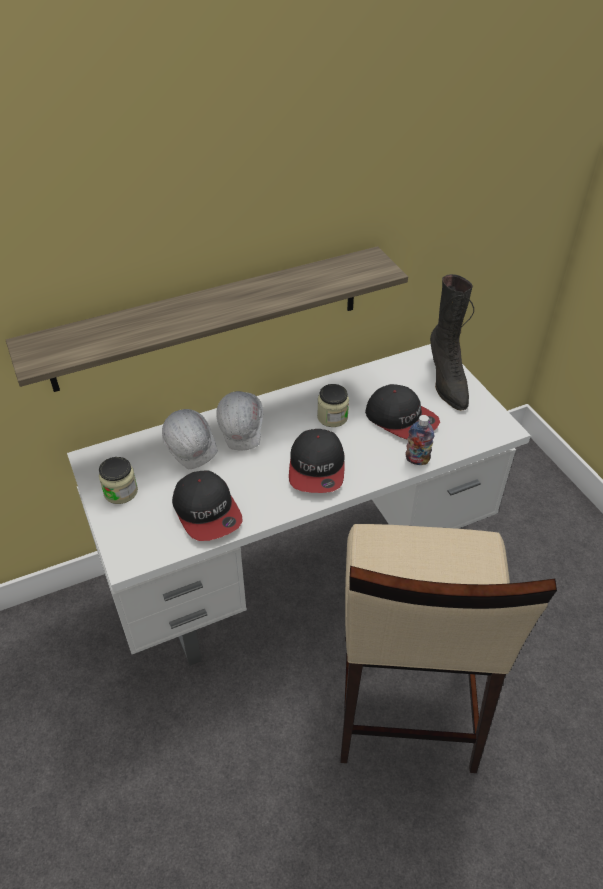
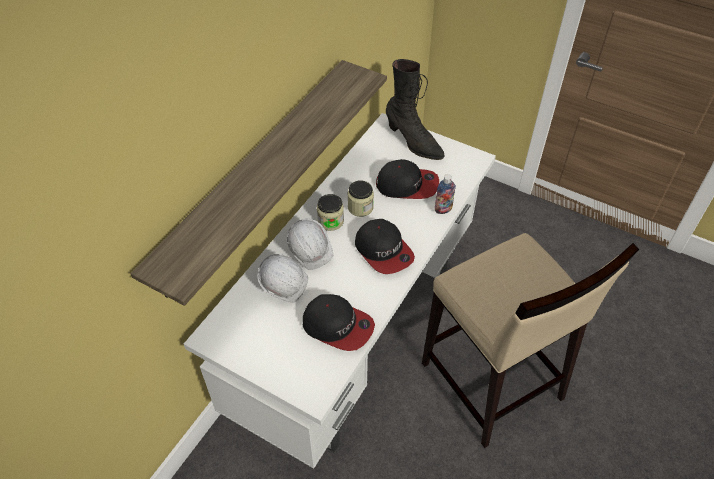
camera: 35 degrees left, 5 degrees up
(121, 492) = (259, 348): jar -> jar (330, 221)

